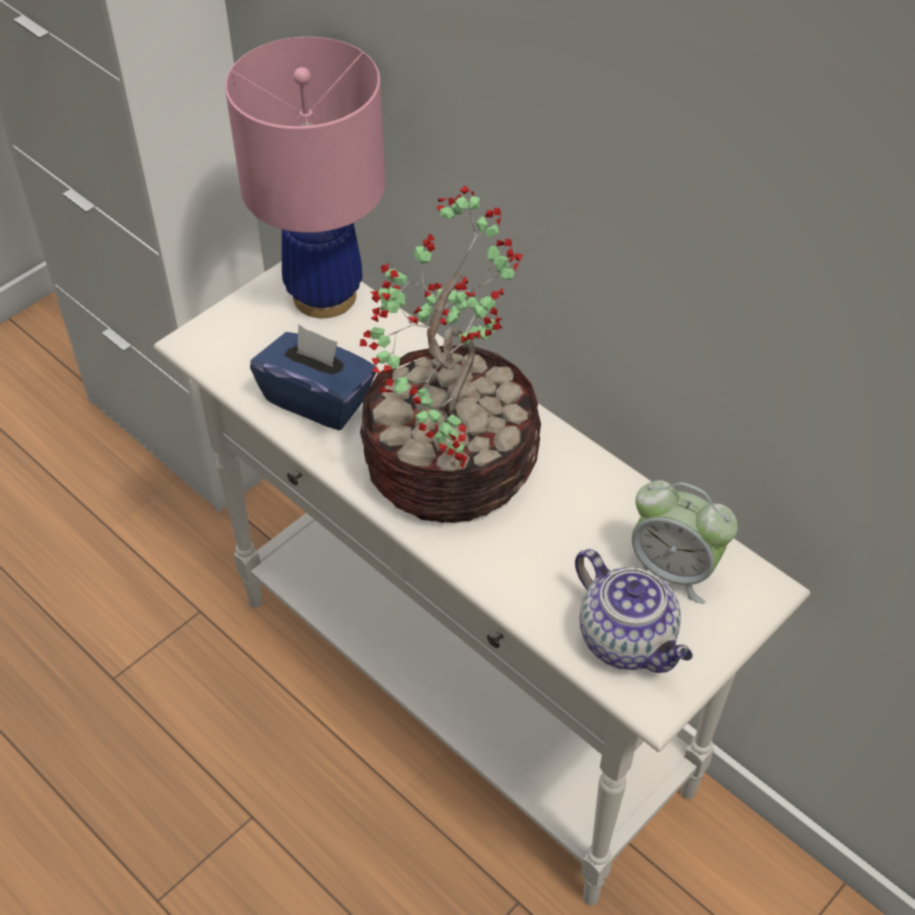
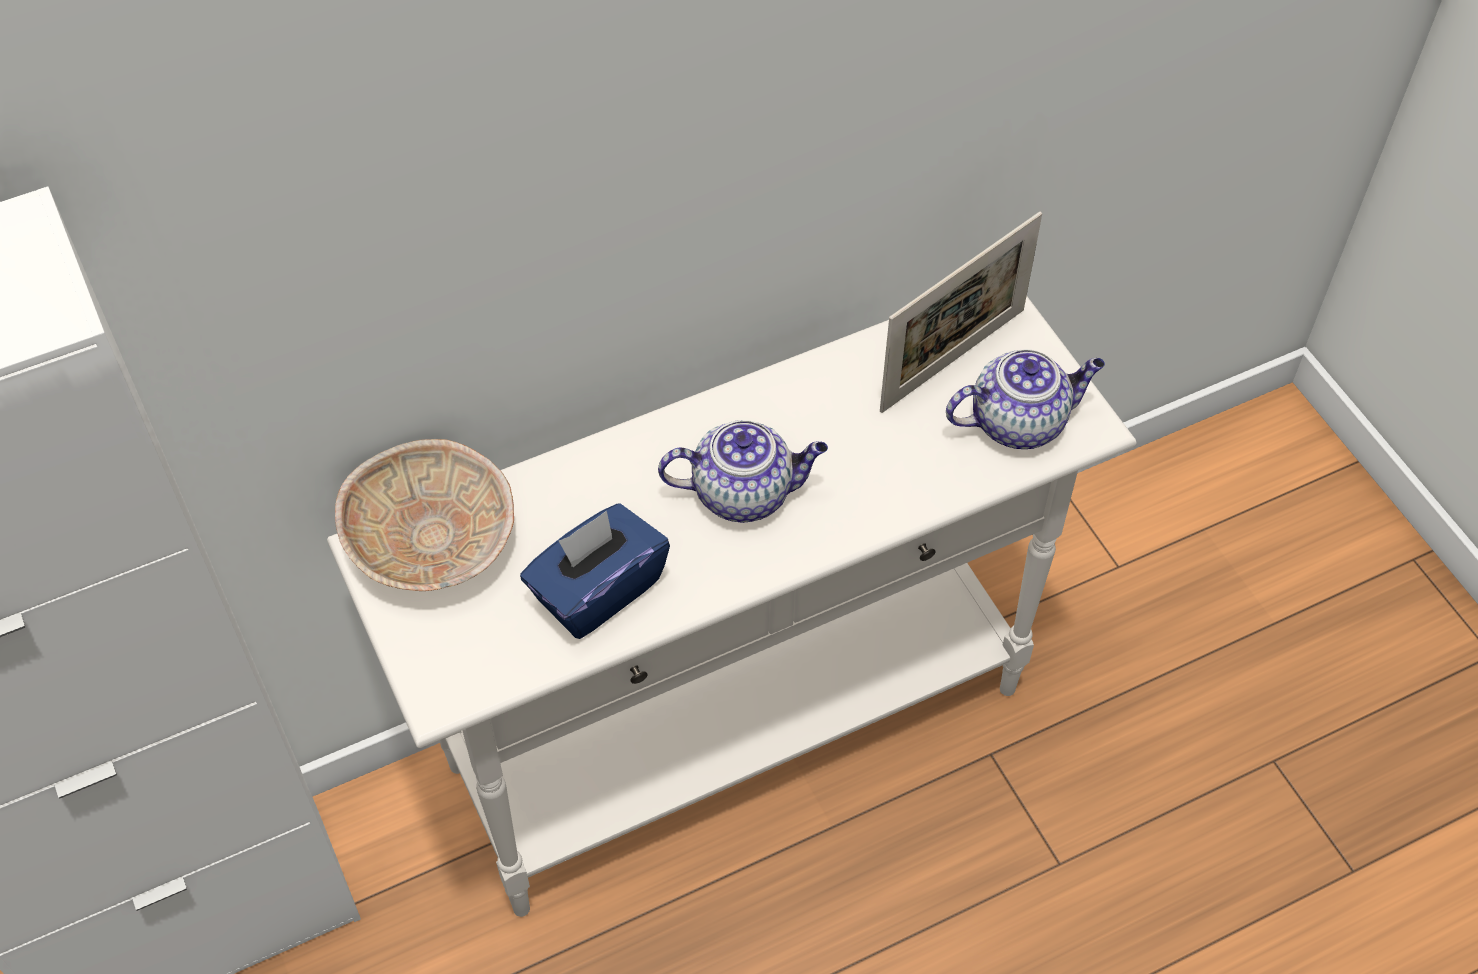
camera: 70 degrees left, 5 degrees up
(324, 296) = (432, 542): pink table lamp -> beige bowl
(452, 461) = (744, 492): potted plant -> teapot
(673, 569) = (953, 360): alarm clock -> picture frame

